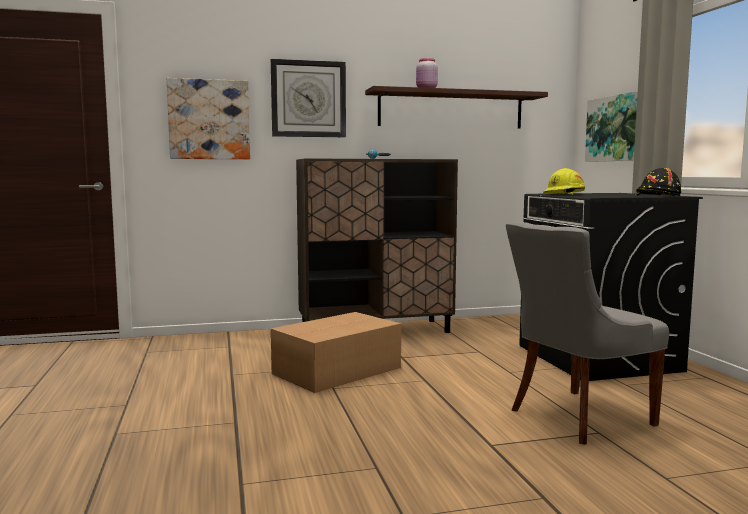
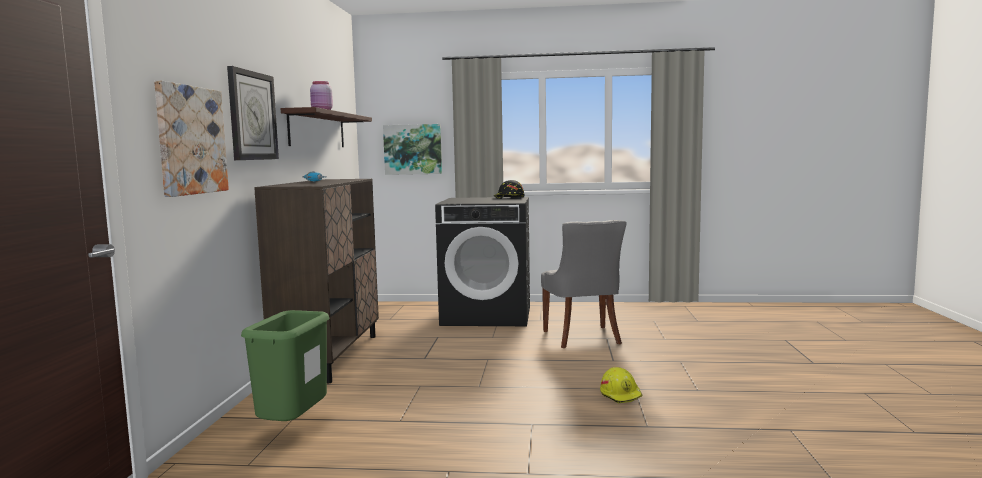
camera: 70 degrees left, 0 degrees up
(212, 349) = (293, 427): none -> green trash can
(339, 370) = (435, 380): cardboard box -> none
(564, 194) = (463, 202): yellow hard hat -> yellow hard hat (621, 394)

